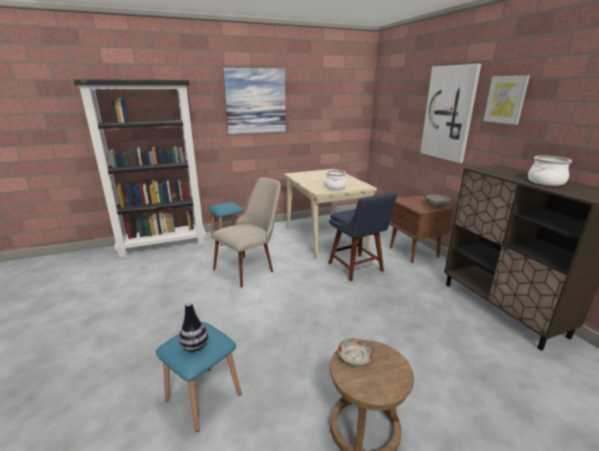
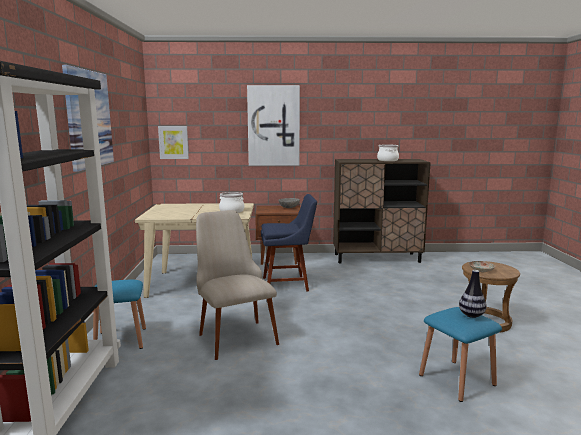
camera: 70 degrees left, 10 degrees down
(506, 99) = (327, 112): picture -> picture (173, 142)

